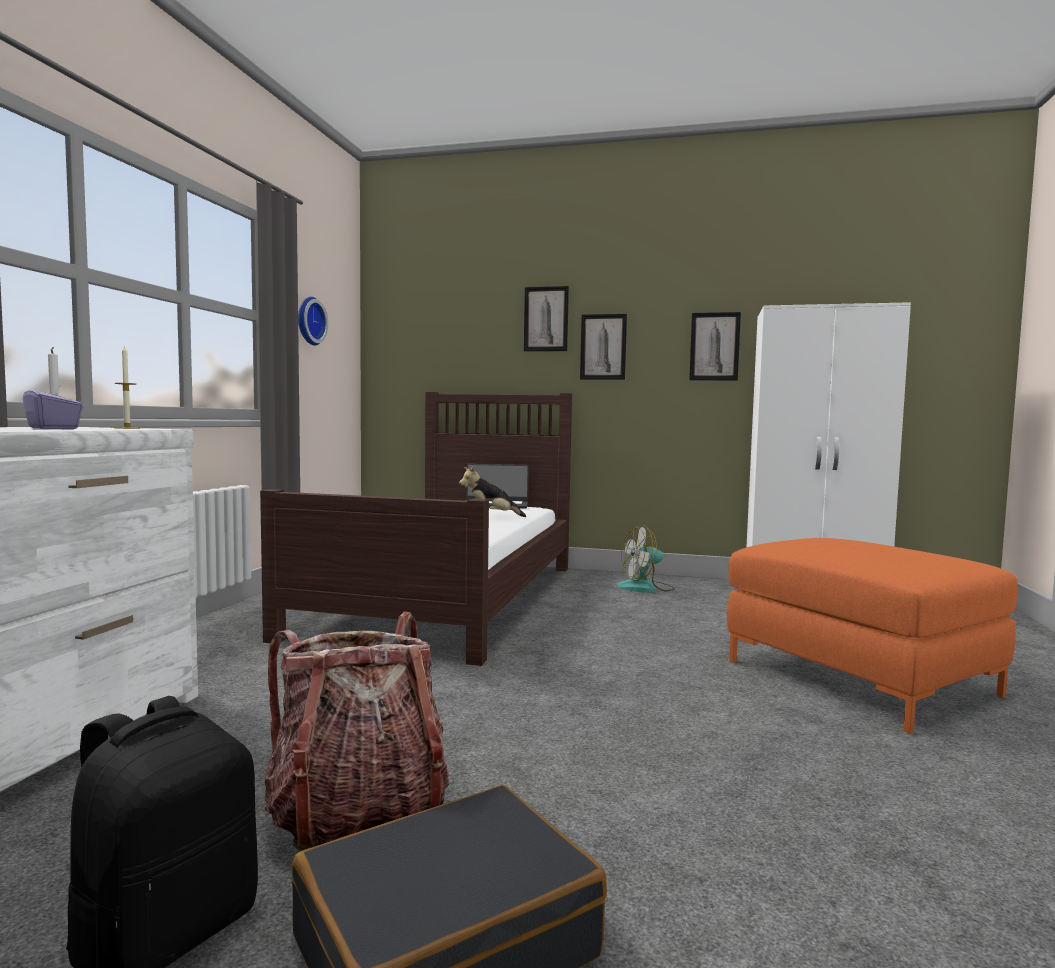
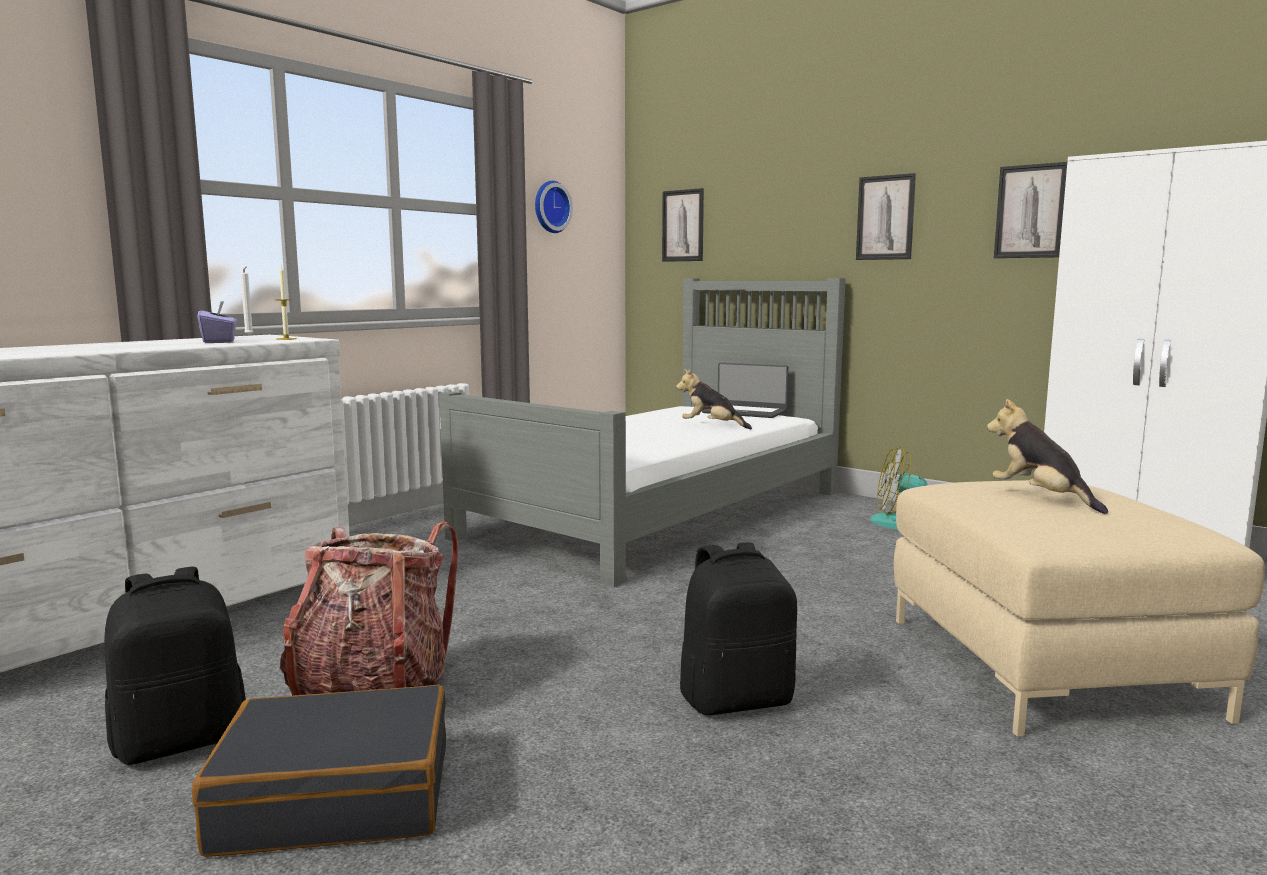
camera: 25 degrees right, 5 degrees up
(448, 597) = (661, 513): brown bed -> grey bed
(546, 319) = (818, 185): picture -> picture (683, 225)
(697, 746) = (736, 699): none -> black backpack
(852, 548) = (1040, 498): none -> plush toy
(860, 678) = (1046, 666): orange ottoman -> beige ottoman

